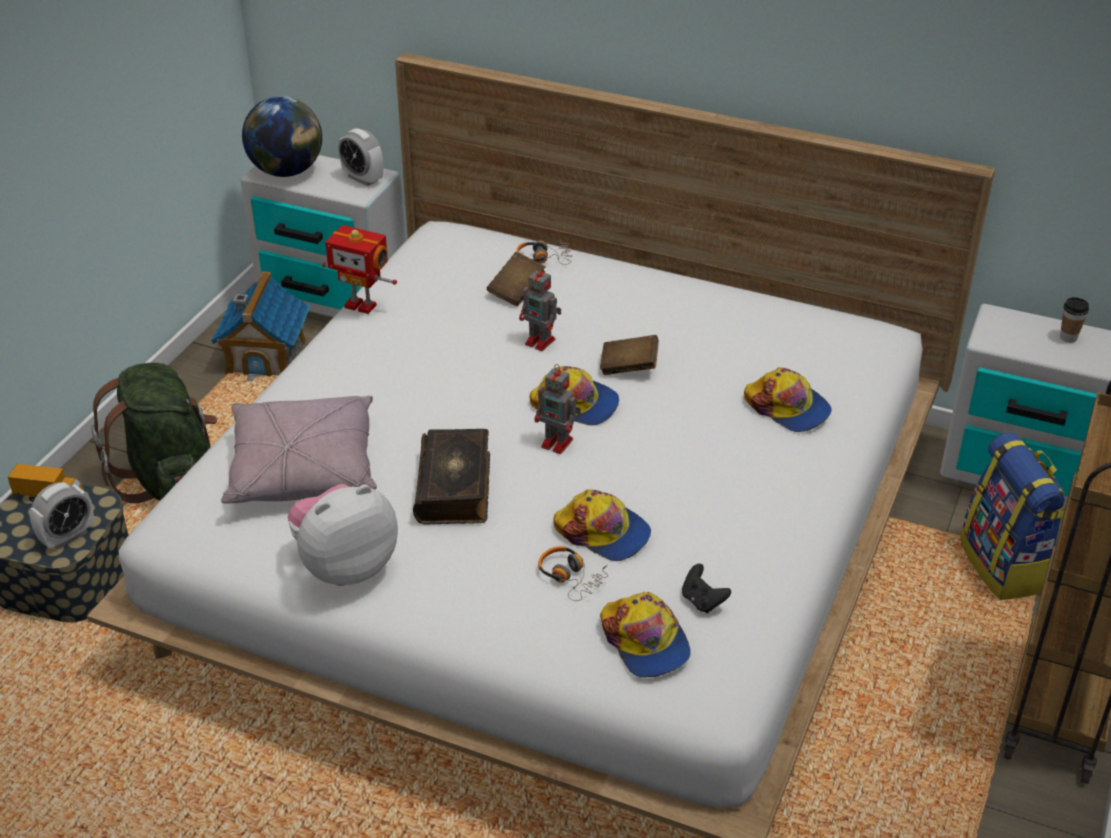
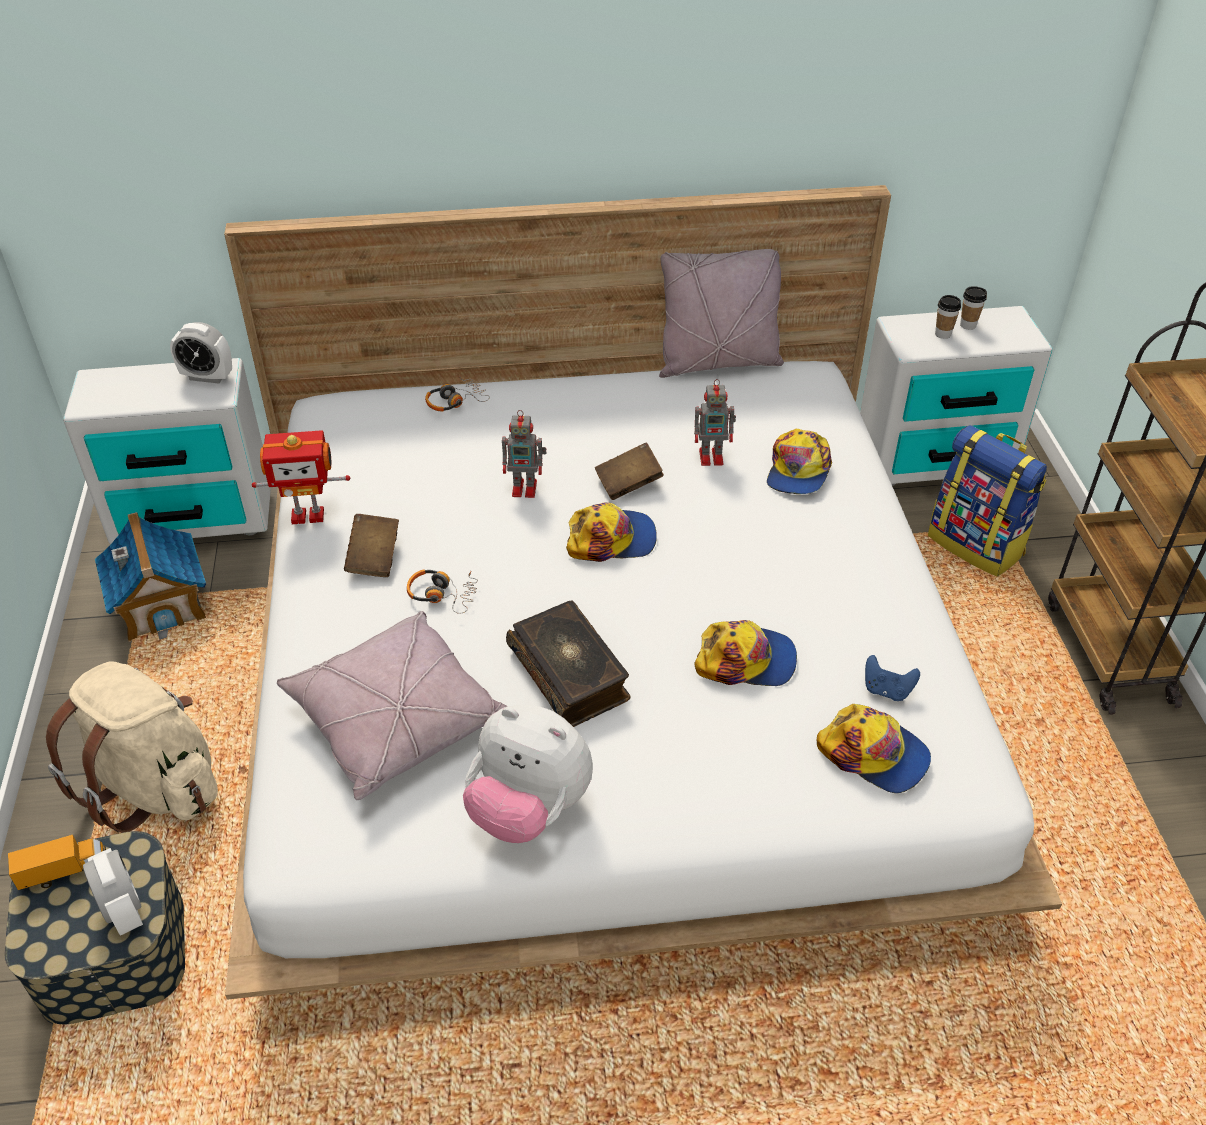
camera: 30 degrees left, 5 degrees up
(68, 537) = (124, 910): alarm clock -> alarm clock turned 45 degrees counterclockwise
(170, 480) = (154, 785): green backpack -> beige backpack
(286, 171) = (113, 395): globe -> none
(345, 566) = (529, 809): plush toy -> plush toy turned 90 degrees counterclockwise
(516, 291) = (457, 444): brown book -> brown book (374, 558)
(558, 443) = (629, 586): toy robot -> toy robot (712, 457)
(571, 577) = (755, 719): headphones -> headphones (442, 594)
(702, 601) = (887, 690): black game controller -> blue game controller
(788, 407) = (798, 470): cap -> cap turned 90 degrees clockwise
(802, 299) = (718, 363): none -> purple pillow
(1033, 337) = (943, 334): none -> cup

